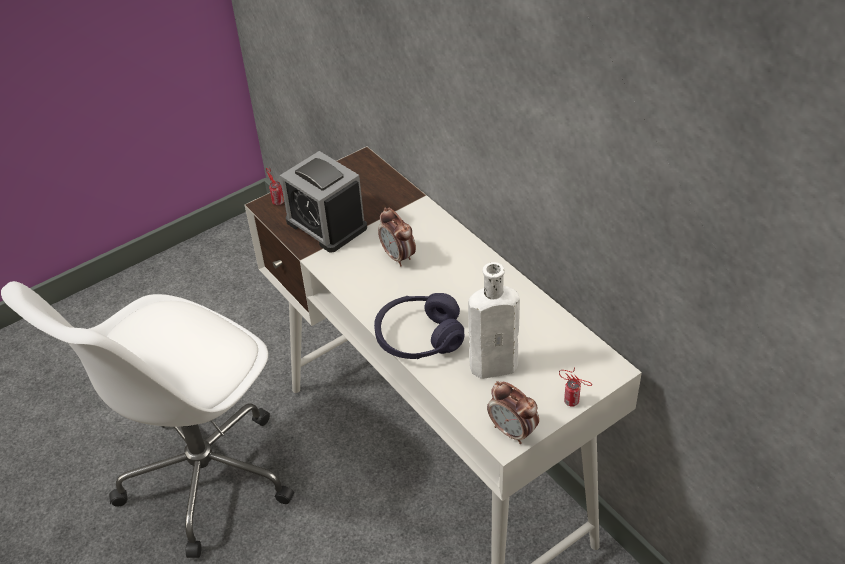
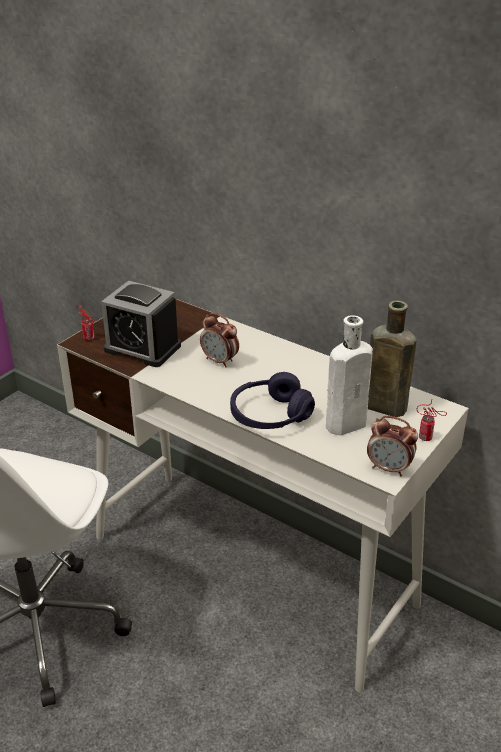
camera: 20 degrees left, 10 degrees down
(544, 350) = (382, 406): none -> brown bottle

